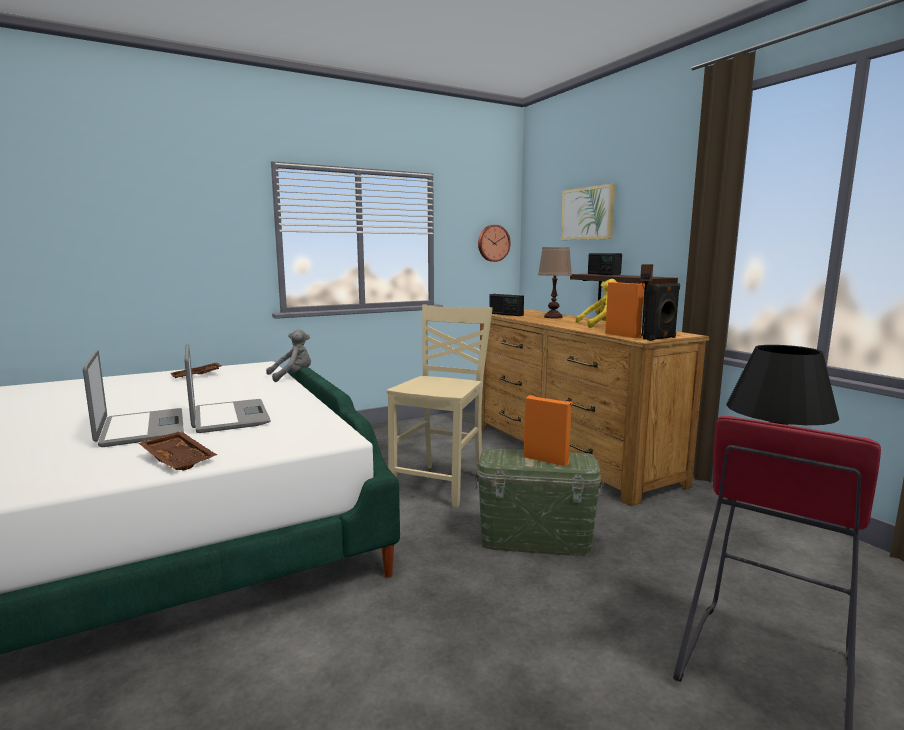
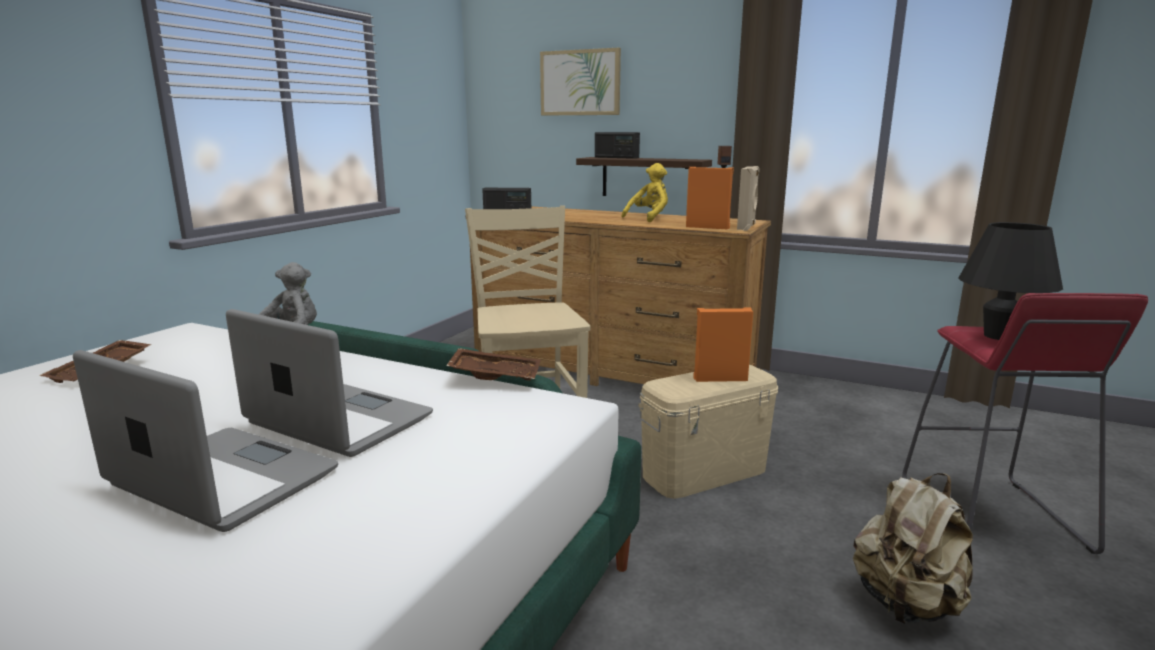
camera: 35 degrees left, 5 degrees up
(180, 459) = (422, 502): brown tray -> brown tray (495, 374)
(493, 243) = (441, 118): wall clock -> none
(535, 540) = (704, 473): green storage box -> beige storage box
(553, 317) = (570, 213): brown table lamp -> none
(555, 690) = (906, 604): none -> beige backpack
(660, 338) = (747, 227): black speaker -> beige speaker

